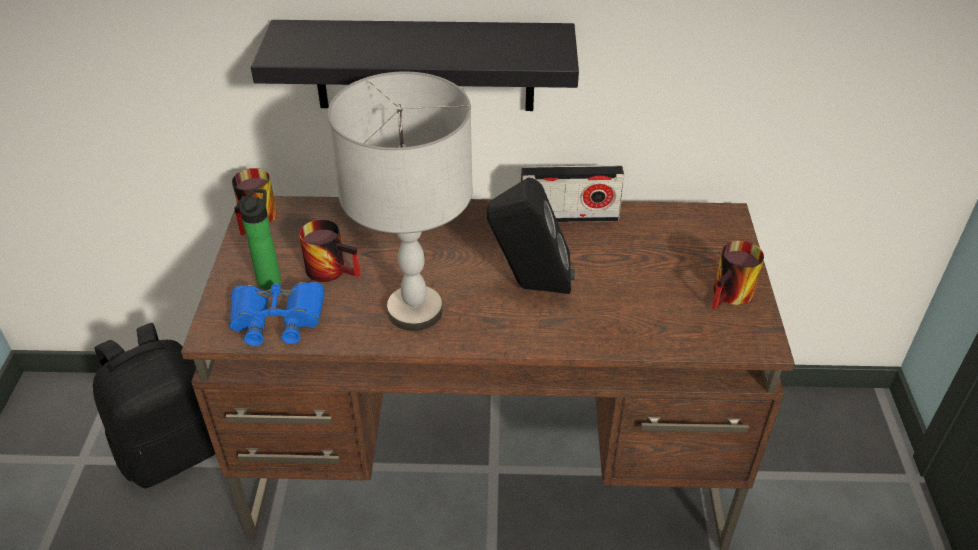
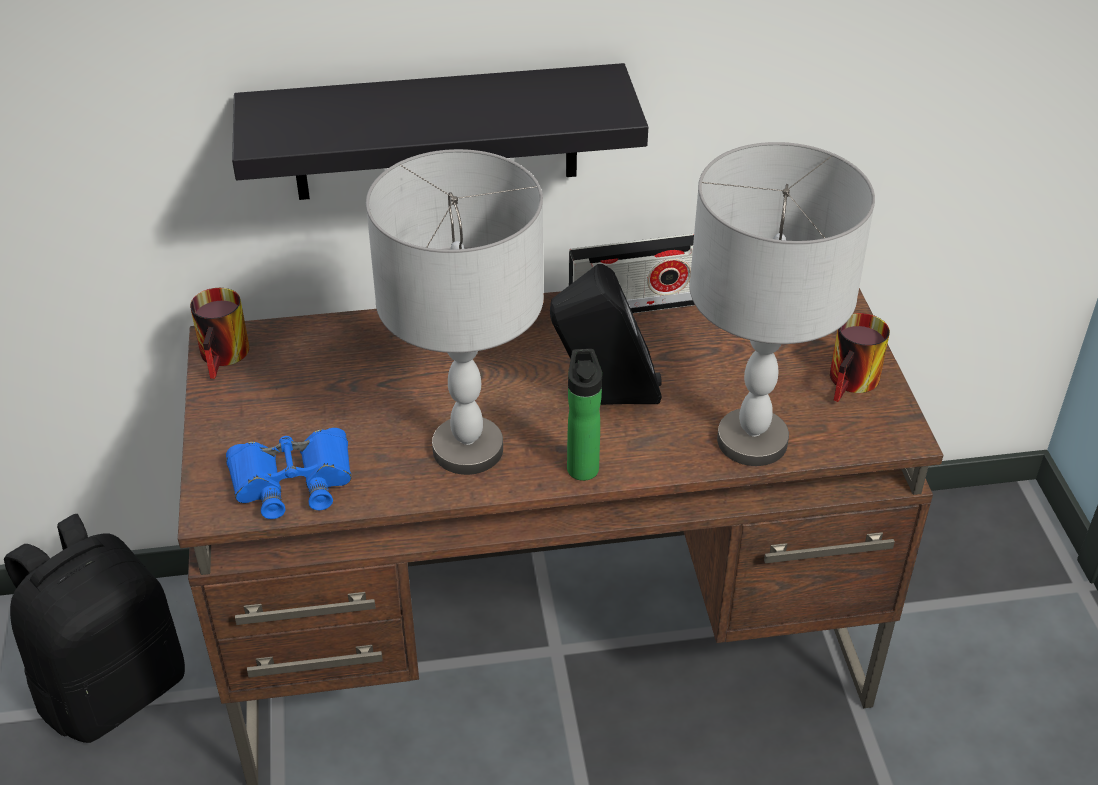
camera: 10 degrees left, 0 degrees up
(270, 278) = (267, 431): bottle -> bottle (582, 465)
(333, 268) = (347, 408): mug -> none
(639, 333) = (753, 442): none -> grey table lamp

